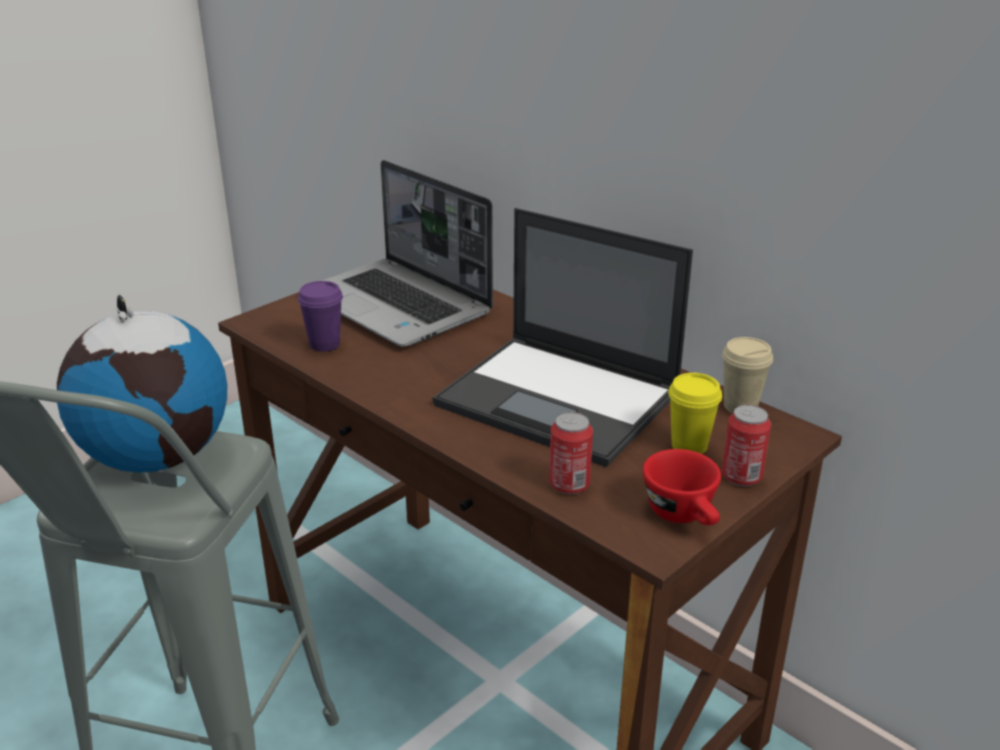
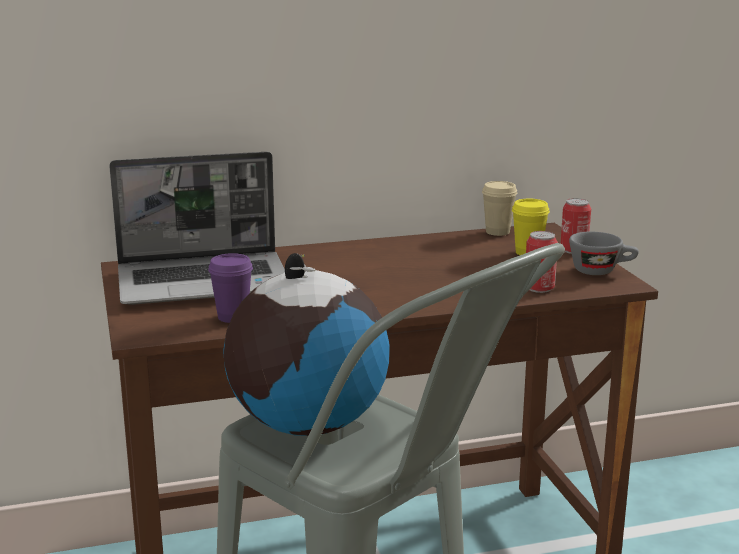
camera: 60 degrees left, 10 degrees down
(561, 399) = (431, 268): laptop -> none
(685, 516) = (601, 271): red cup -> grey cup

